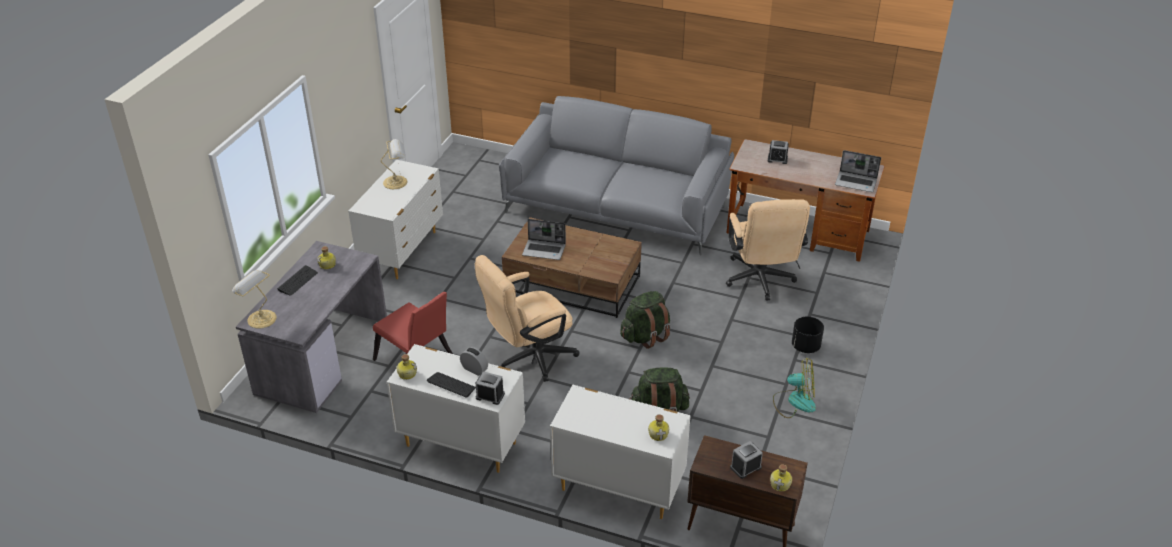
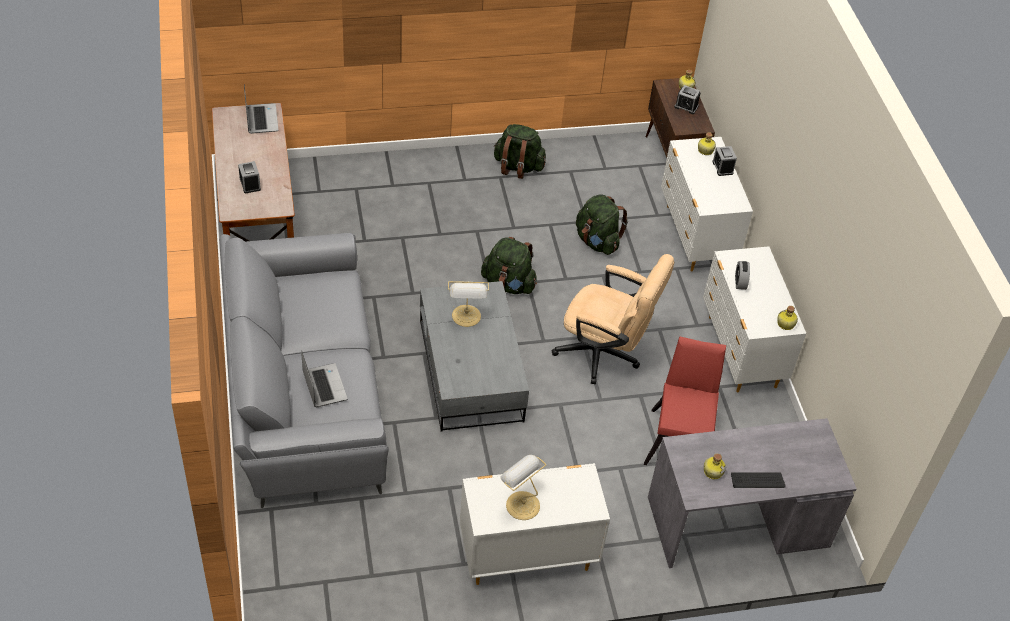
camera: 125 degrees left, 10 degrees up
(260, 318) = (829, 475): table lamp -> table lamp (466, 317)
(451, 385) = (770, 288): keyboard -> none
(490, 396) = (758, 258): alarm clock -> alarm clock (722, 167)
(544, 250) = (492, 359): laptop -> laptop (323, 386)
(573, 283) = (470, 370): brown coffee table -> grey coffee table
(760, 281) = (365, 230): beige office chair -> none
(794, 401) = (518, 167): fan -> green backpack
(805, 347) = (442, 177): black planter -> none

